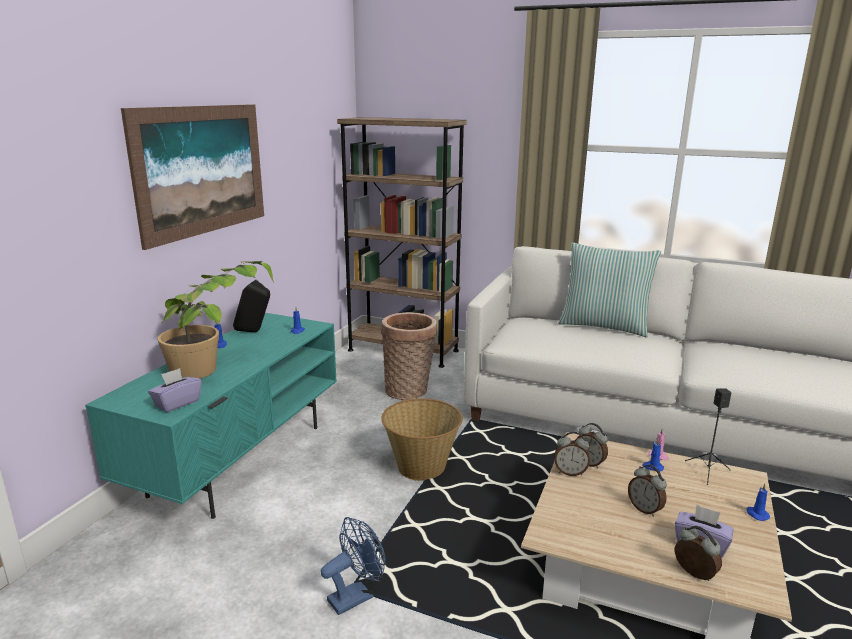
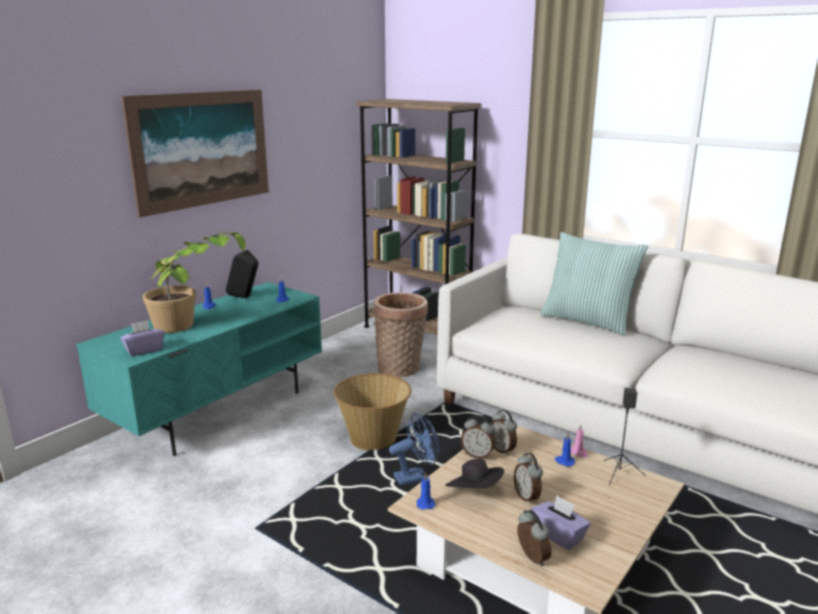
camera: 15 degrees right, 0 degrees up
(356, 596) = (256, 535): blue fan -> blue fan (416, 477)
(593, 512) = (475, 491): none -> black hat
(756, 514) = (640, 518): blue candle -> blue candle (425, 503)

